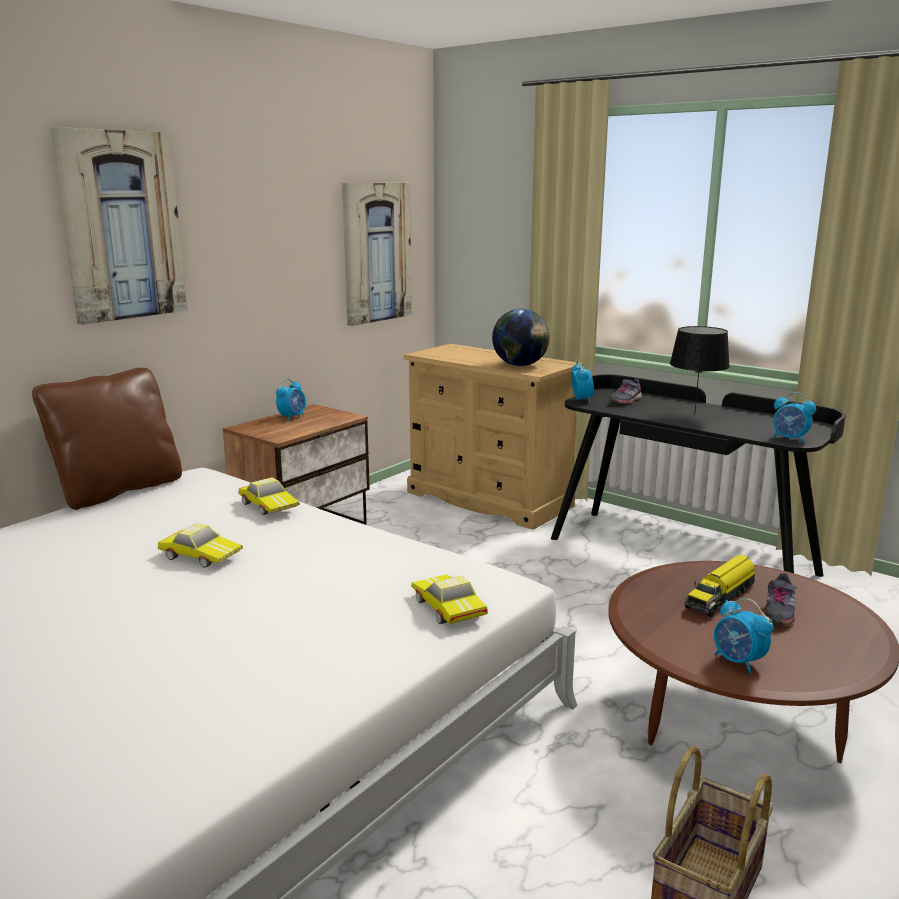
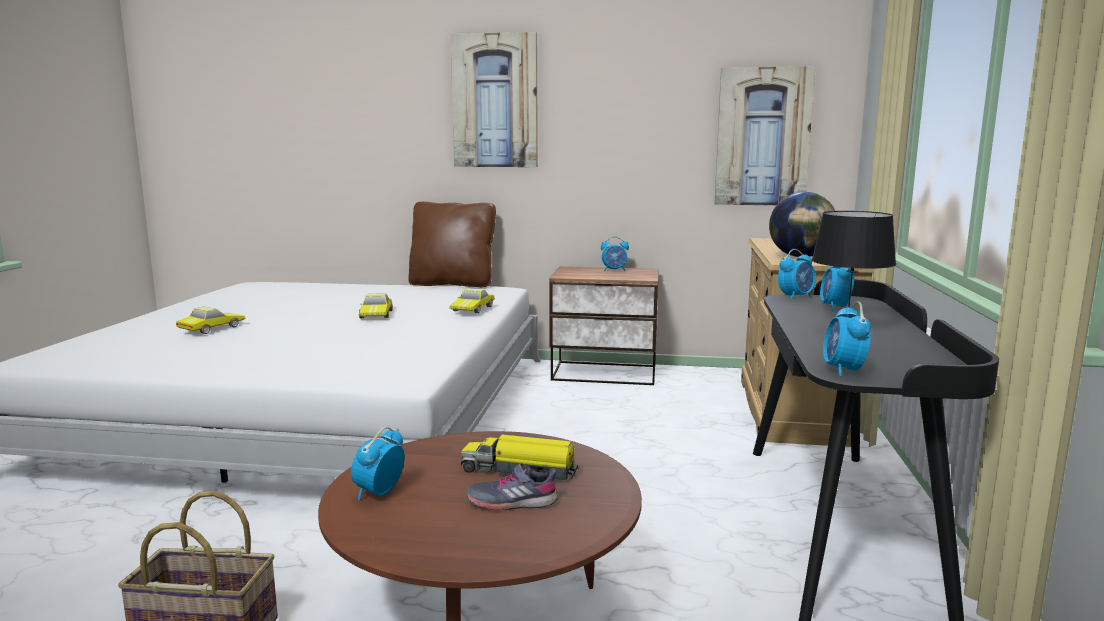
camera: 60 degrees right, 5 degrees down
(447, 608) = (351, 372): toy car -> toy car (210, 328)
(624, 401) = (834, 307): grey shoe -> alarm clock

